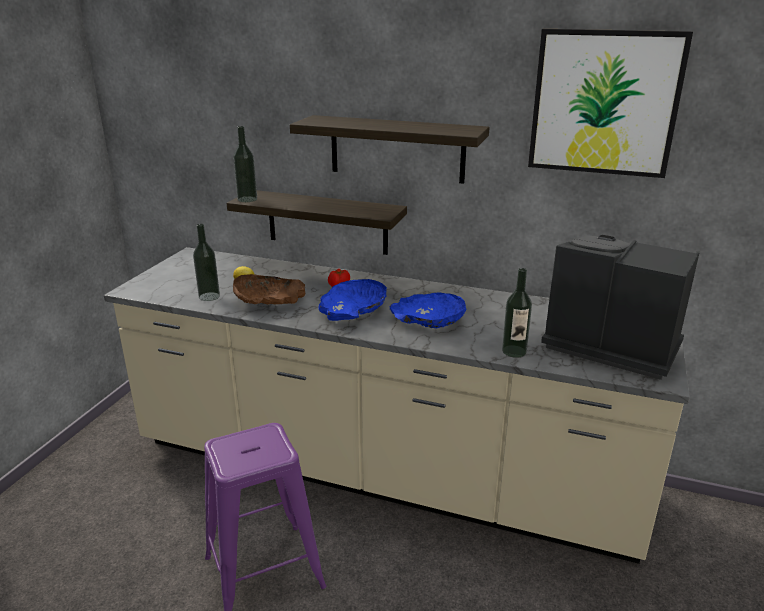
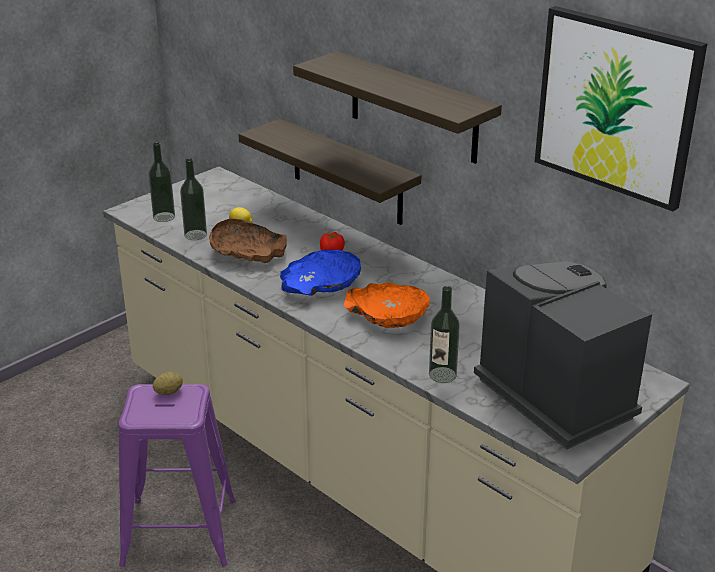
camera: 25 degrees right, 5 degrees up
(246, 437) = (168, 392): none -> potato
(247, 199) = (262, 132): bottle -> bottle (164, 217)
(429, 320) = (388, 316): blue bowl -> orange bowl

